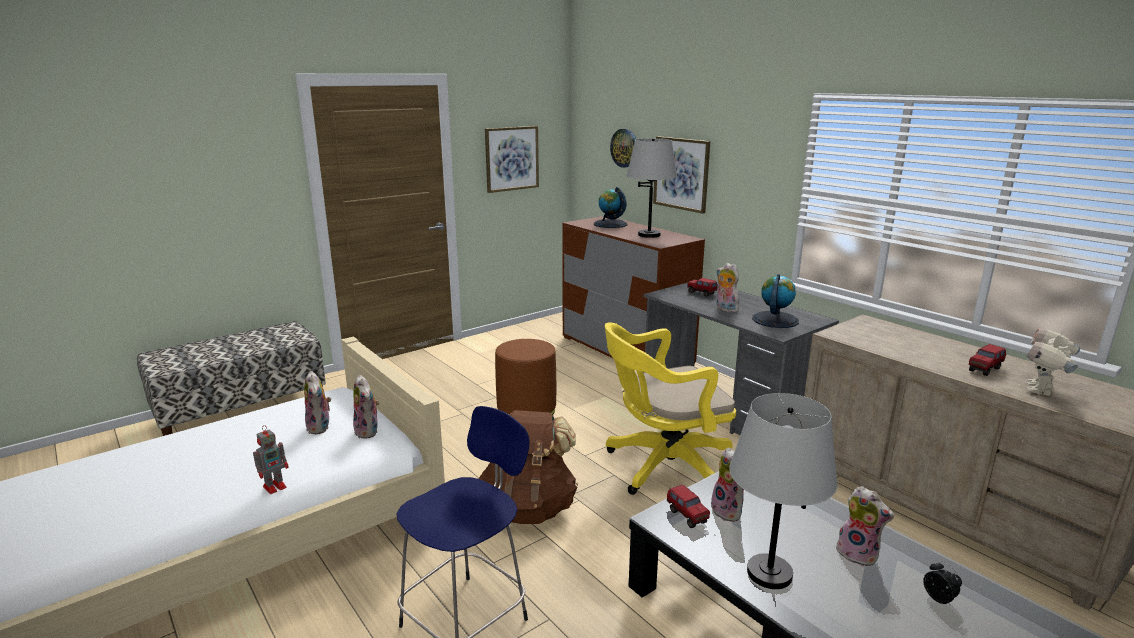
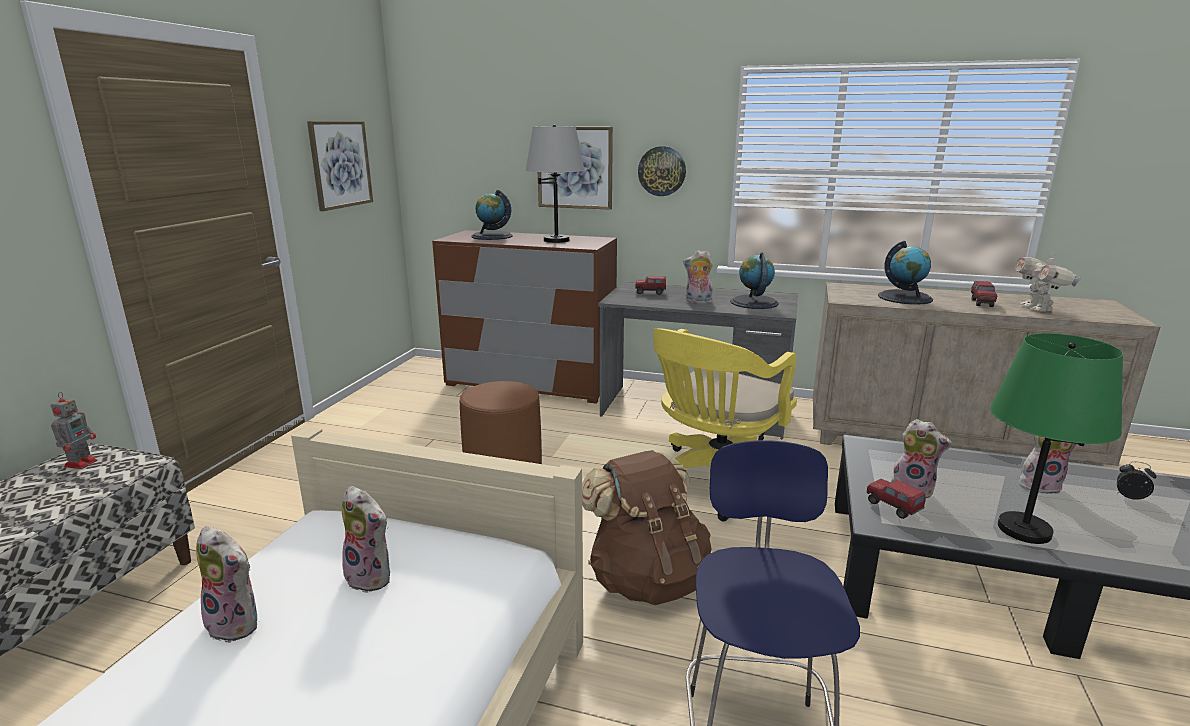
camera: 35 degrees left, 0 degrees up
(276, 486) = (433, 694): toy robot -> toy robot (82, 463)
(369, 431) = (457, 553): plush toy -> plush toy (238, 623)
(624, 148) = (486, 144): wall clock -> wall clock (662, 171)
(687, 516) = (893, 508): toy truck -> toy truck turned 150 degrees counterclockwise
(768, 573) = (1023, 530): grey table lamp -> green table lamp
(907, 345) = (905, 297): none -> globe

